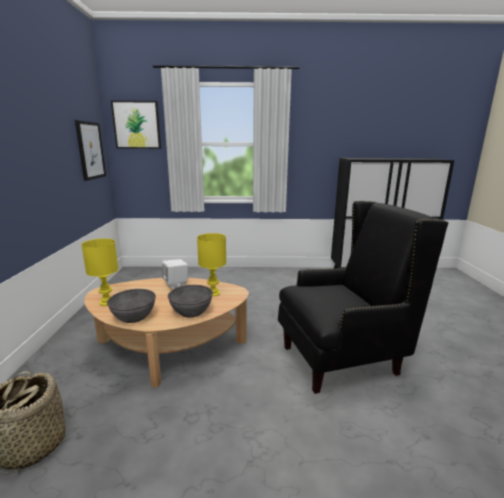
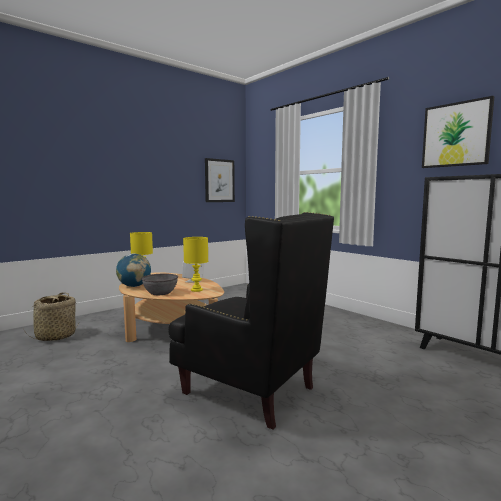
camera: 50 degrees right, 10 degrees down
(134, 316) = (134, 286): grey bowl -> globe
(137, 125) = (262, 160): picture -> picture (456, 134)

